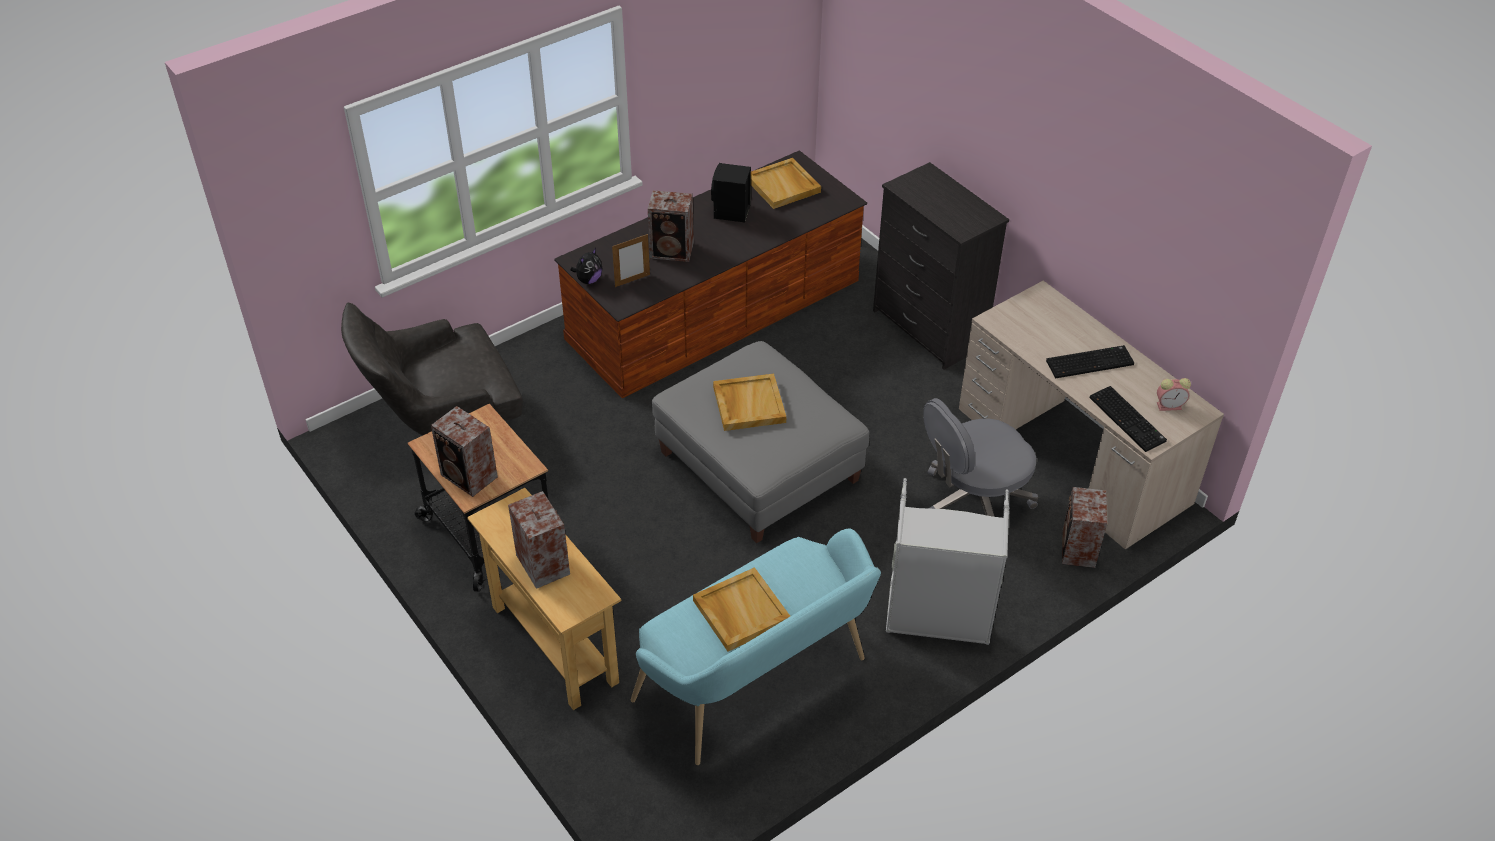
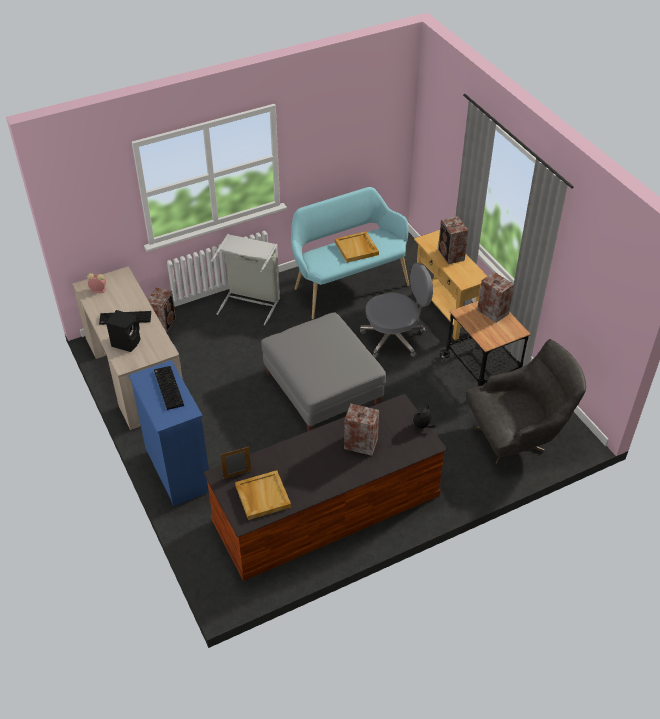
camera: 170 degrees left, 0 degrees up
(632, 280) = (392, 422): picture frame -> picture frame (237, 474)
(731, 213) = (310, 474): black speaker -> black speaker (127, 342)
(748, 404) = (328, 354): beige tray -> none
(929, 329) = (178, 470): black dresser -> blue dresser
(972, 502) = (206, 353): grey office chair -> grey office chair (394, 338)
(1129, 419) = (125, 286): keyboard -> keyboard (167, 388)

